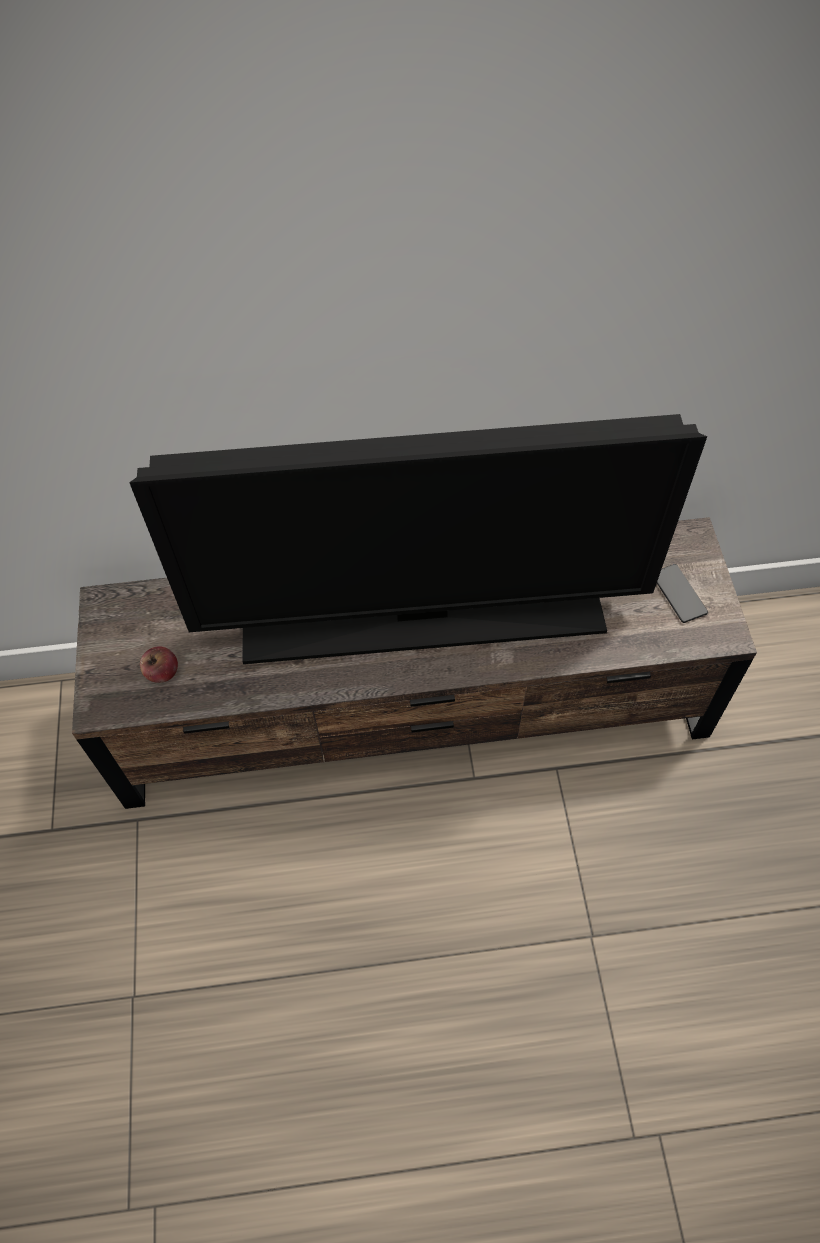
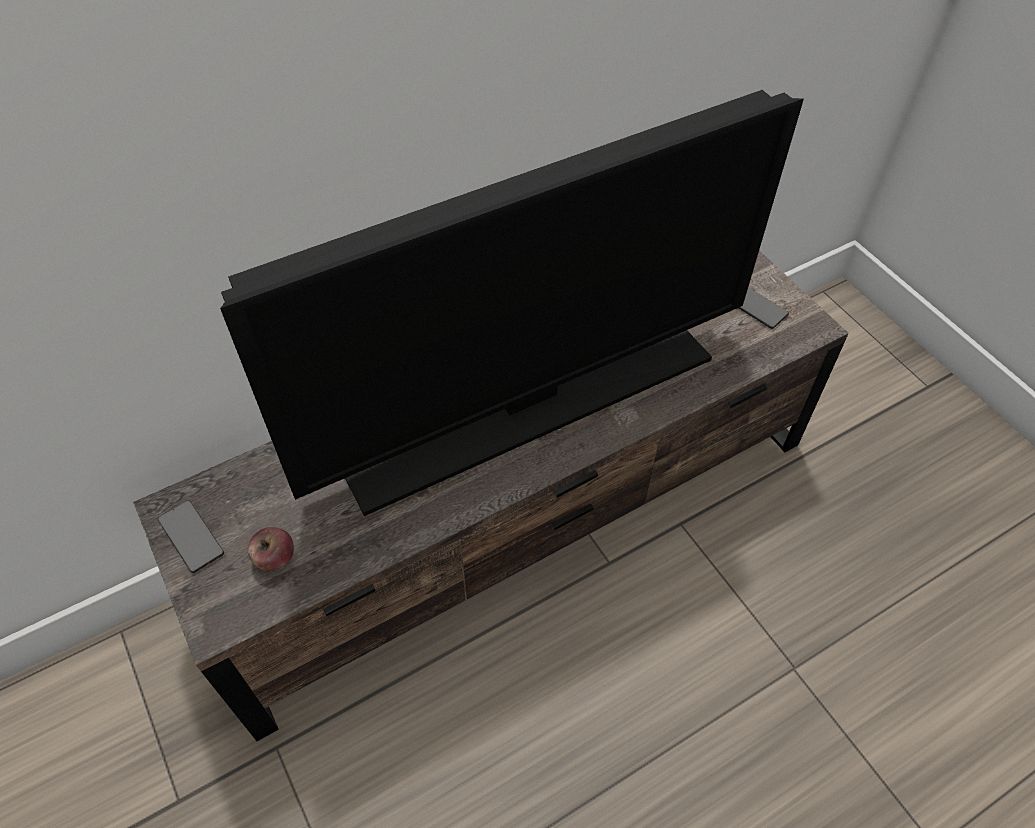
camera: 25 degrees left, 5 degrees down
(109, 631) = (191, 537): none -> phone

